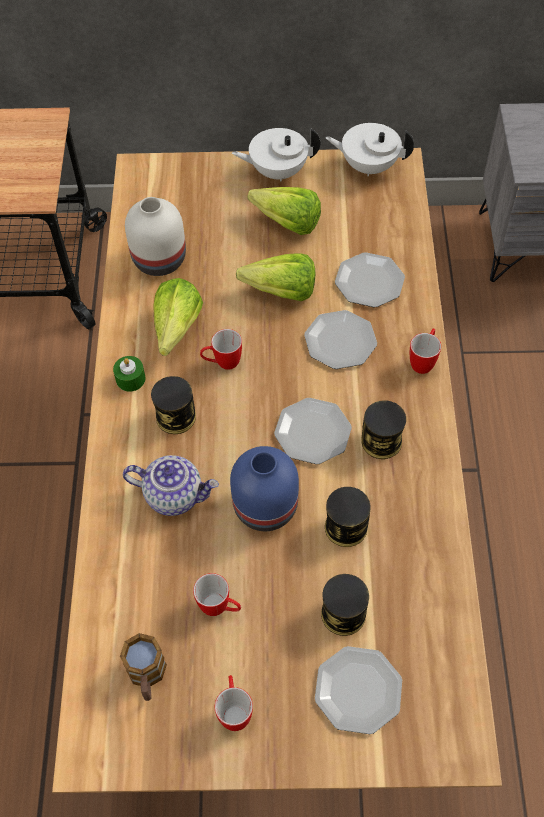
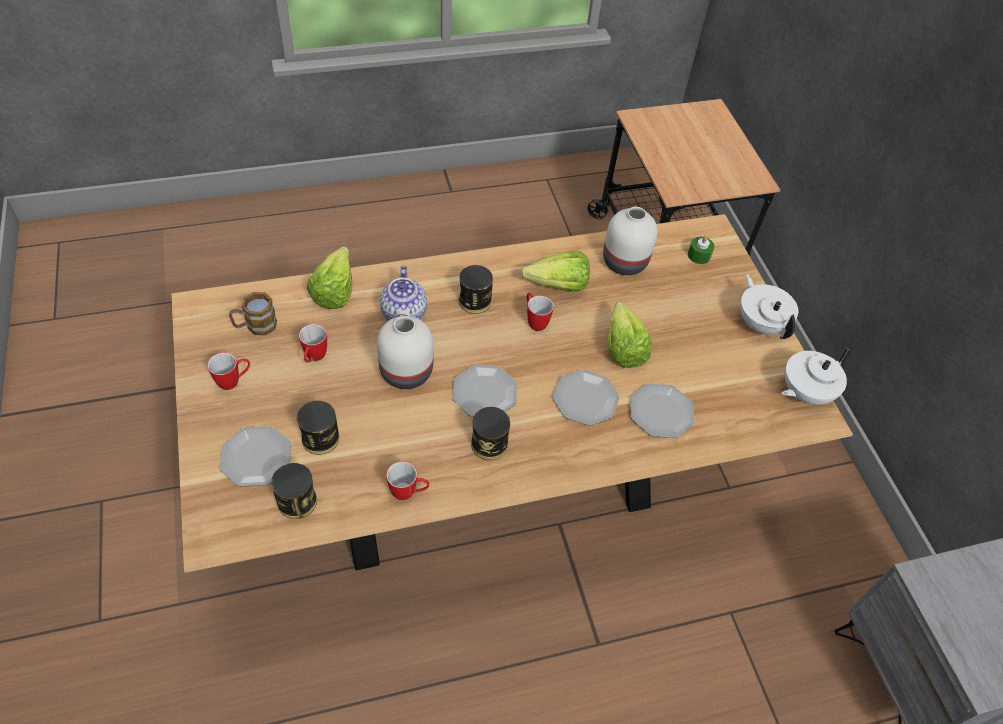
camera: 70 degrees right, 5 degrees down
(130, 379) = (501, 267): green candle -> green candle (699, 255)
(263, 507) = (406, 371): blue vase -> white vase
(283, 220) = (704, 337): lettuce -> lettuce (338, 288)
(346, 527) = (399, 429): can -> can (297, 501)
(368, 166) = (804, 392): white teapot -> white teapot turned 120 degrees counterclockwise
(423, 361) = (585, 467): mug -> mug (408, 493)

